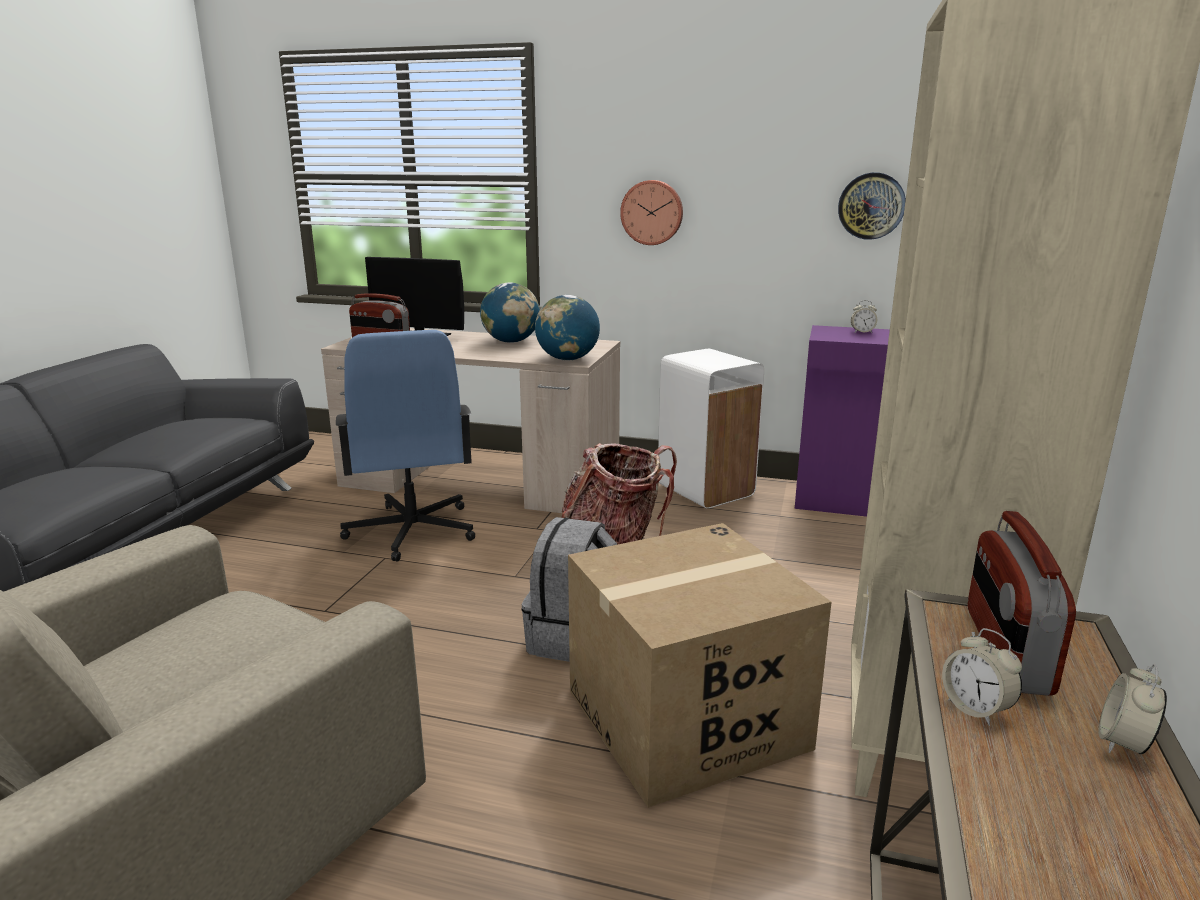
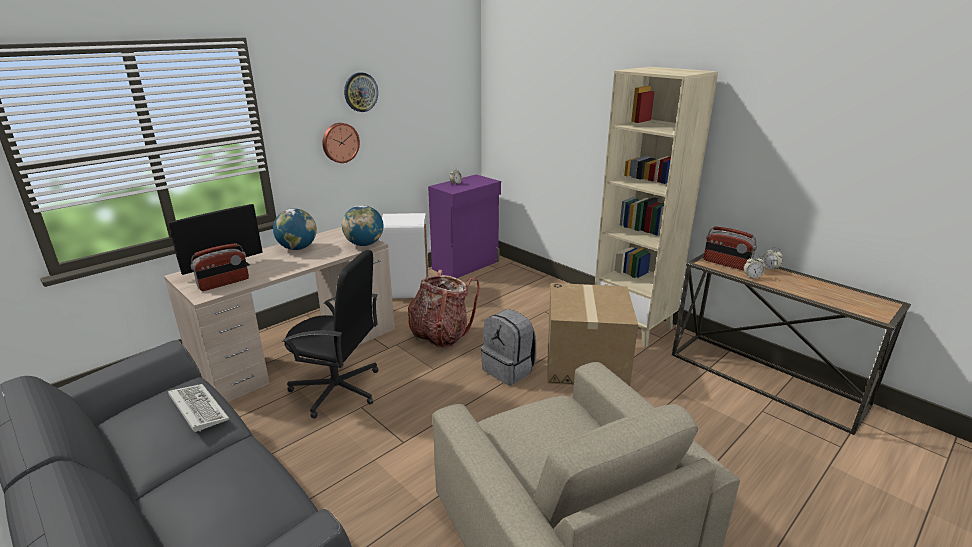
camera: 60 degrees left, 5 degrees up
(192, 432) = (196, 408): none -> keyboard
(411, 531) = (338, 389): blue office chair -> black office chair
(871, 206) = (440, 120): wall clock -> wall clock (360, 92)

